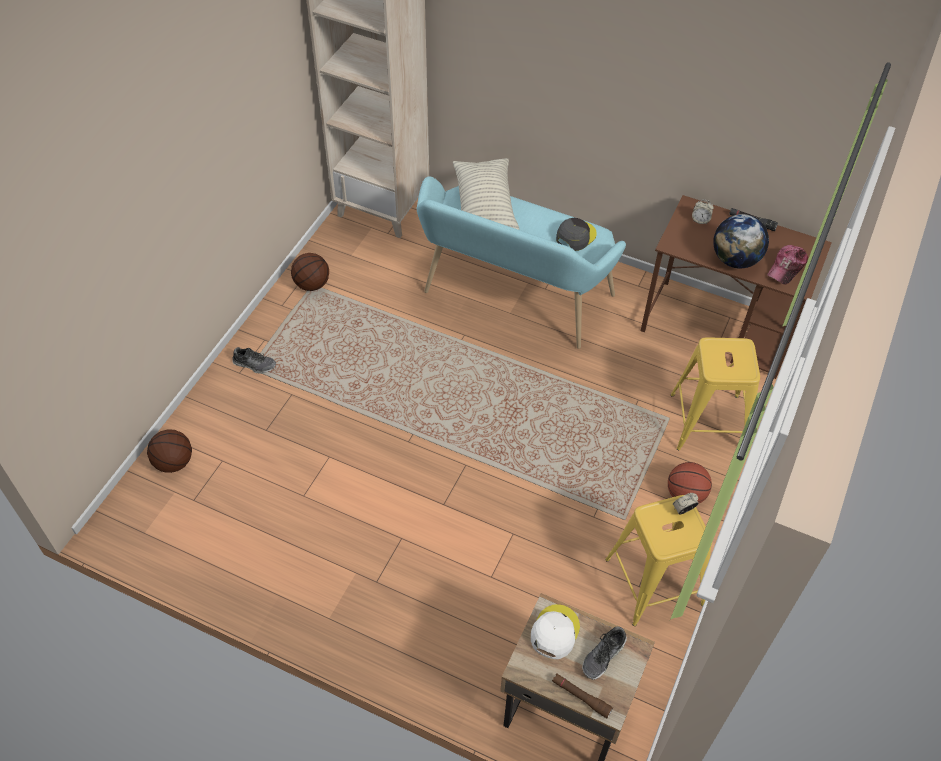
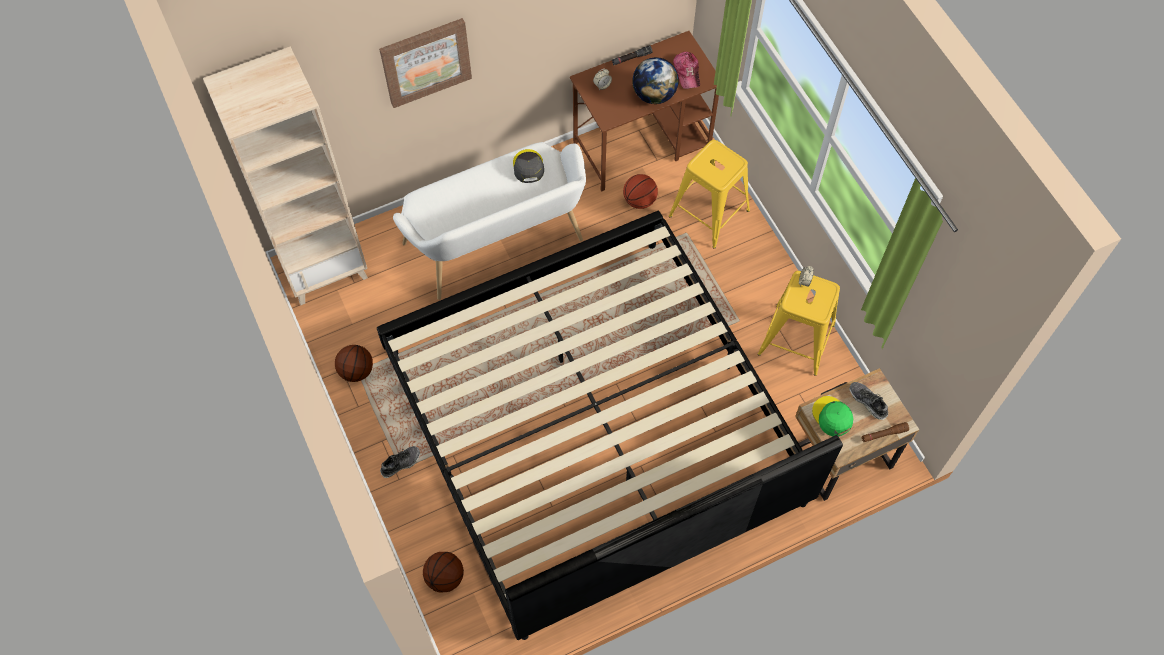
camera: 50 degrees left, 10 degrees up
(406, 476) = (592, 428): none -> bed
(484, 206) = (444, 201): pillow -> none
(512, 298) = (498, 247): turquoise bench -> white bench
(544, 58) = (426, 61): none -> picture
(554, 632) = (832, 417): white cap -> green cap
(603, 656) = (867, 402): shoe -> shoe turned 150 degrees clockwise
(685, 494) = (750, 271): basketball -> basketball (639, 200)

